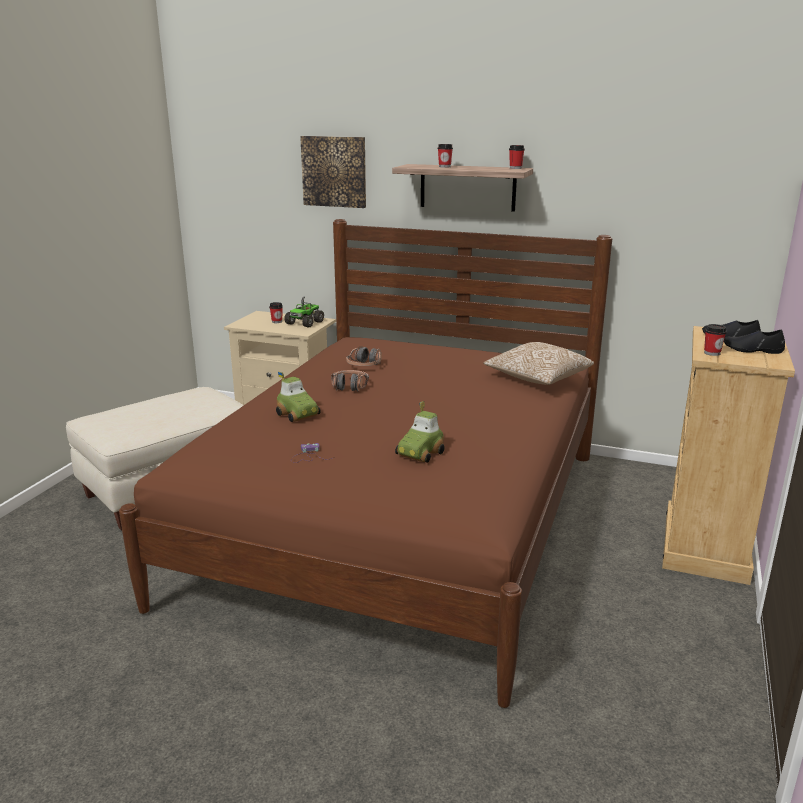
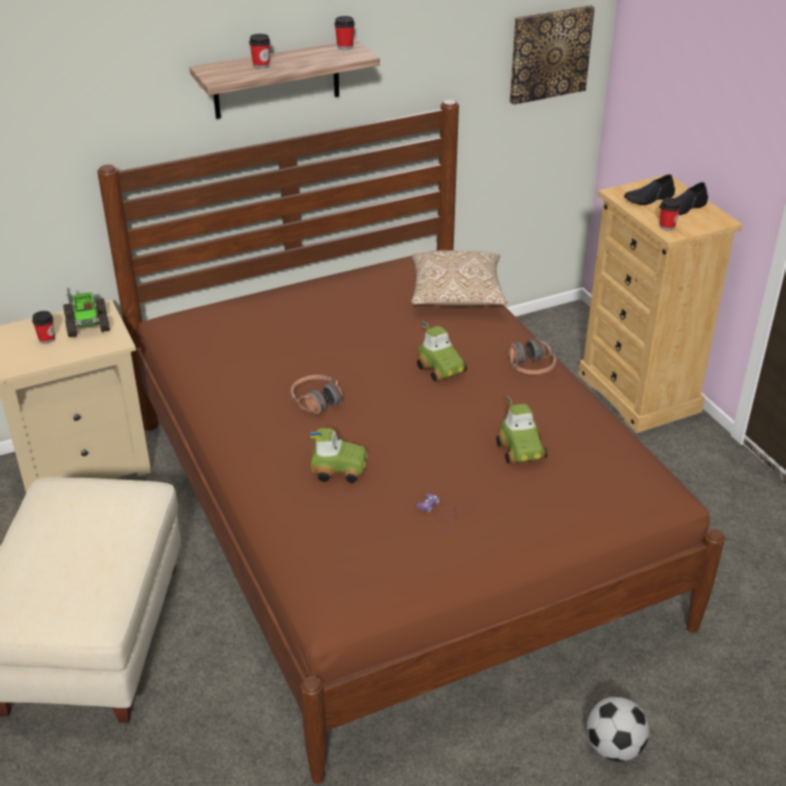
camera: 45 degrees left, 15 degrees up
(322, 728) = (614, 748): none -> football
(334, 171) = (77, 99): picture -> picture (549, 53)
(364, 366) = (276, 361): headphones -> headphones (530, 366)
(452, 402) = (442, 368): none -> toy car

